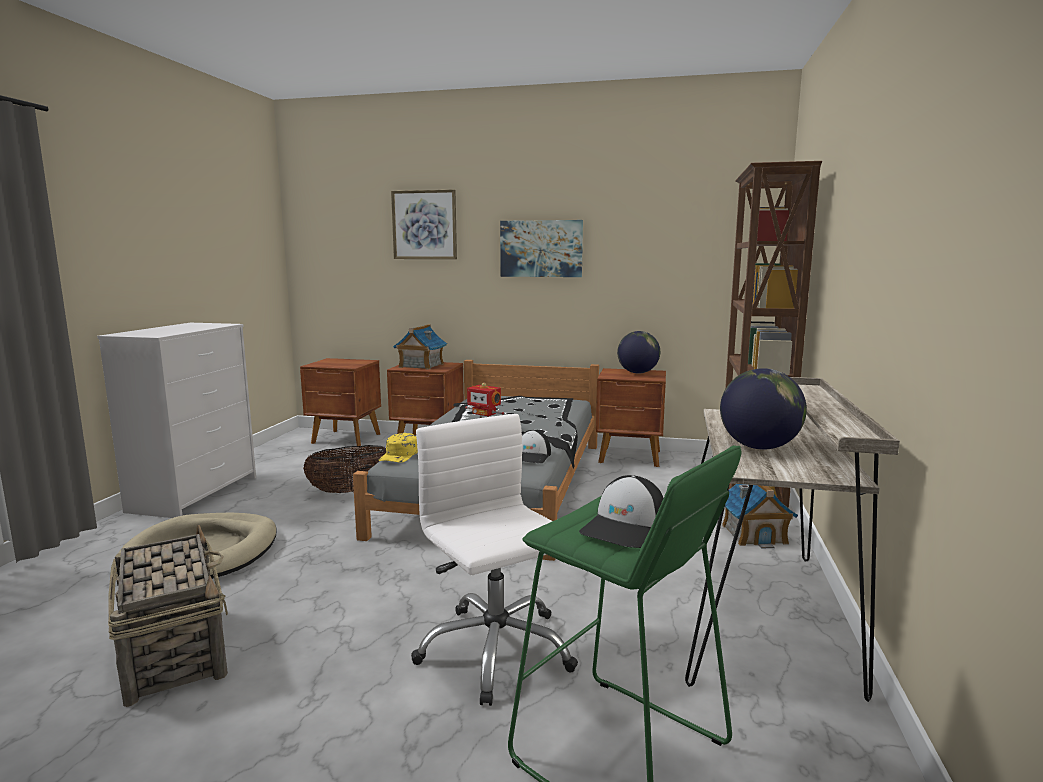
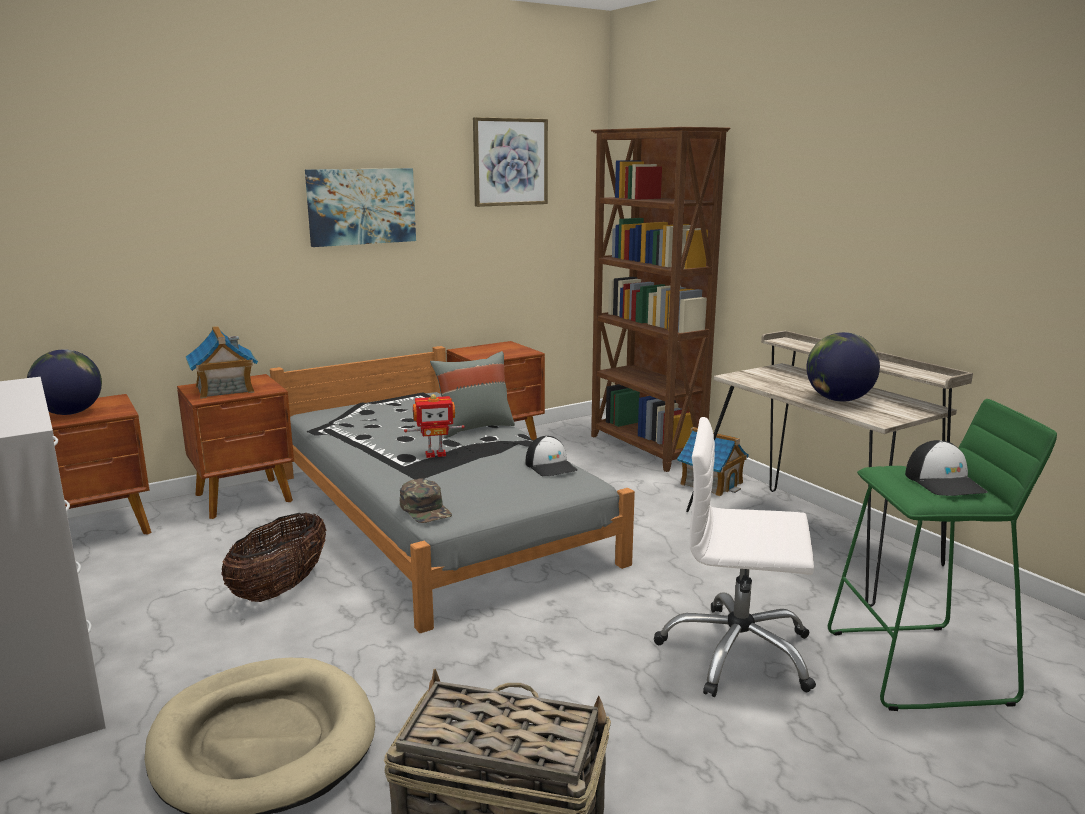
camera: 45 degrees left, 5 degrees up
(399, 455) = (426, 509): yellow cap -> green cap
(424, 225) = (184, 176): picture -> picture (510, 162)
(546, 423) = (474, 428): none -> grey pillow
(637, 373) = (496, 348): globe -> globe (70, 413)

